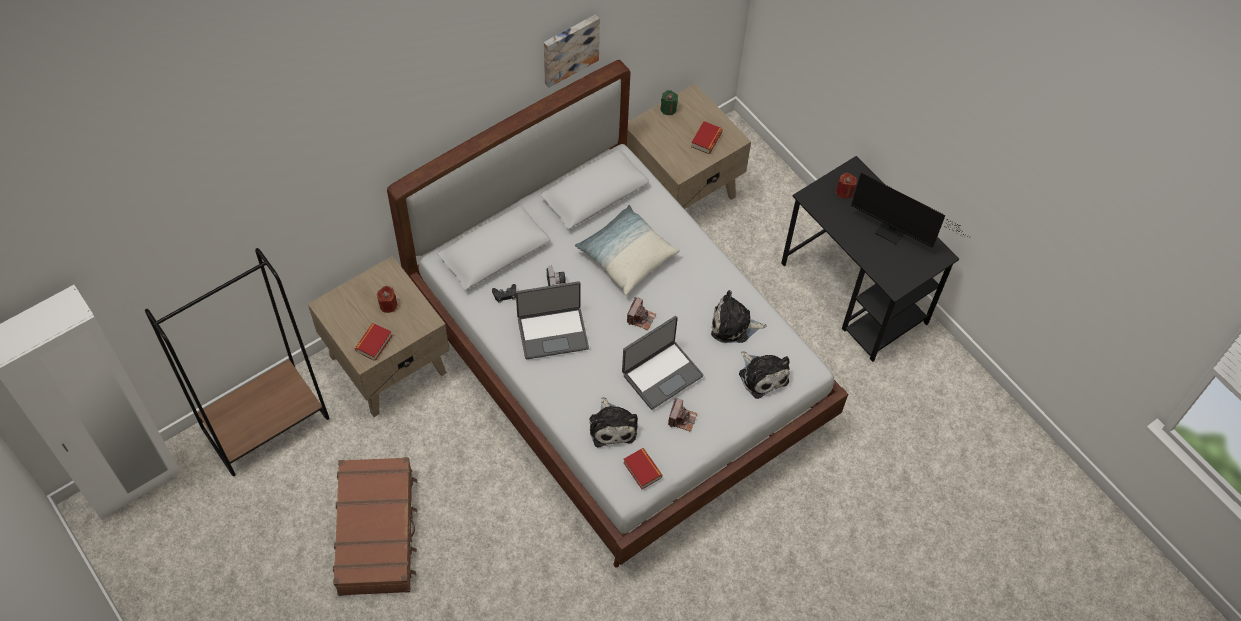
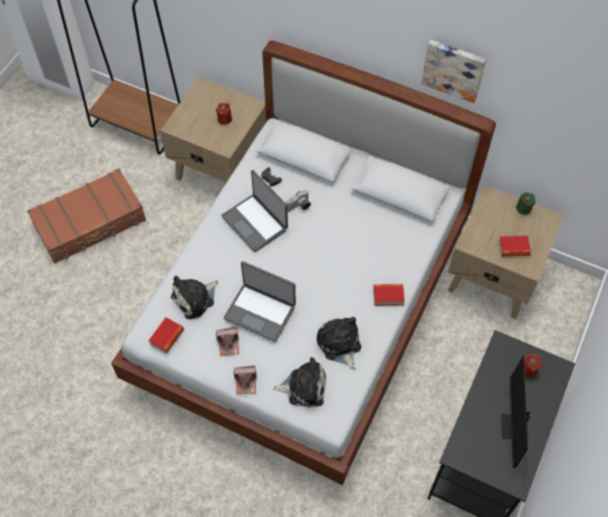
camera: 65 degrees right, 0 degrees up
(374, 343) = (189, 126): book -> book (388, 296)
(626, 257) = (355, 240): pillow -> none
(641, 318) = (304, 274): camera -> camera (246, 383)
(762, 375) = (304, 387): plush toy -> plush toy turned 120 degrees counterclockwise

